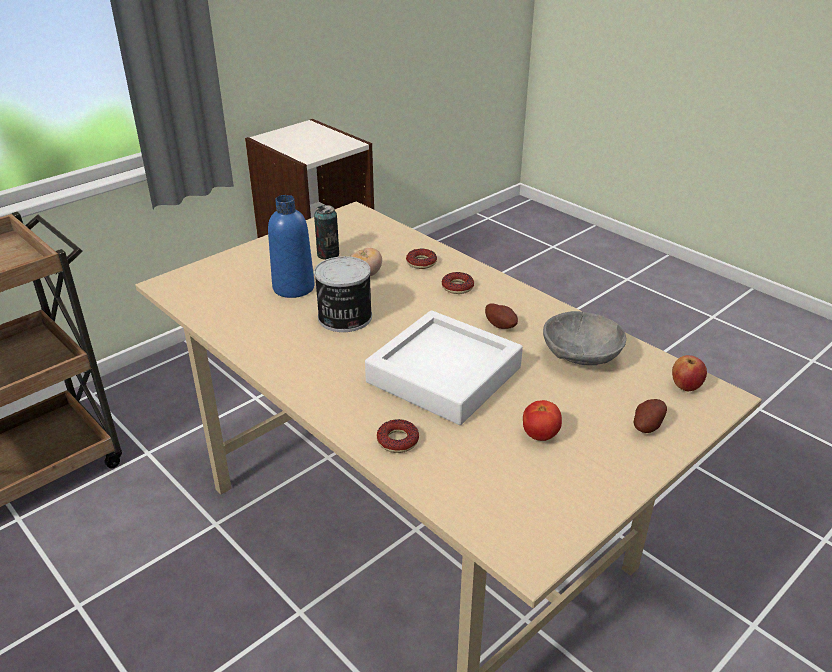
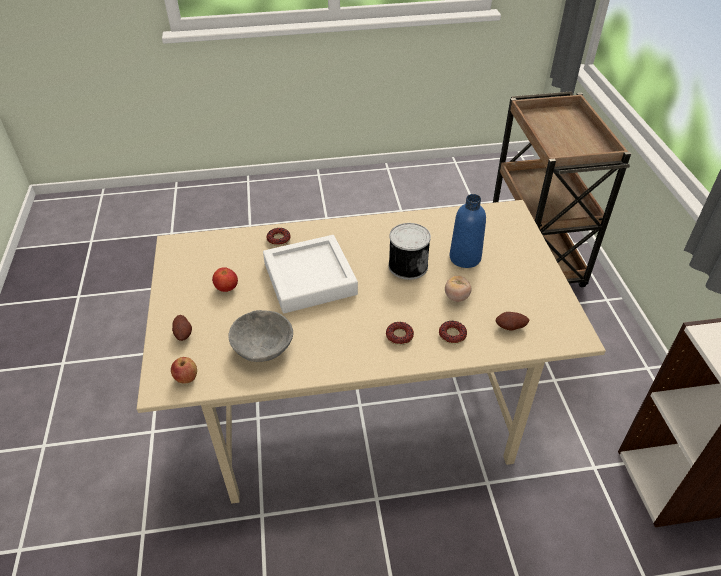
camera: 125 degrees right, 10 degrees up
(328, 255) = (503, 291): can -> none
(501, 325) = (332, 331): potato -> potato (510, 328)

